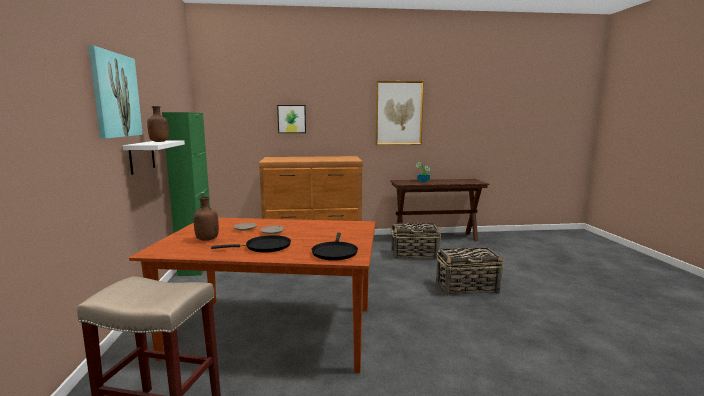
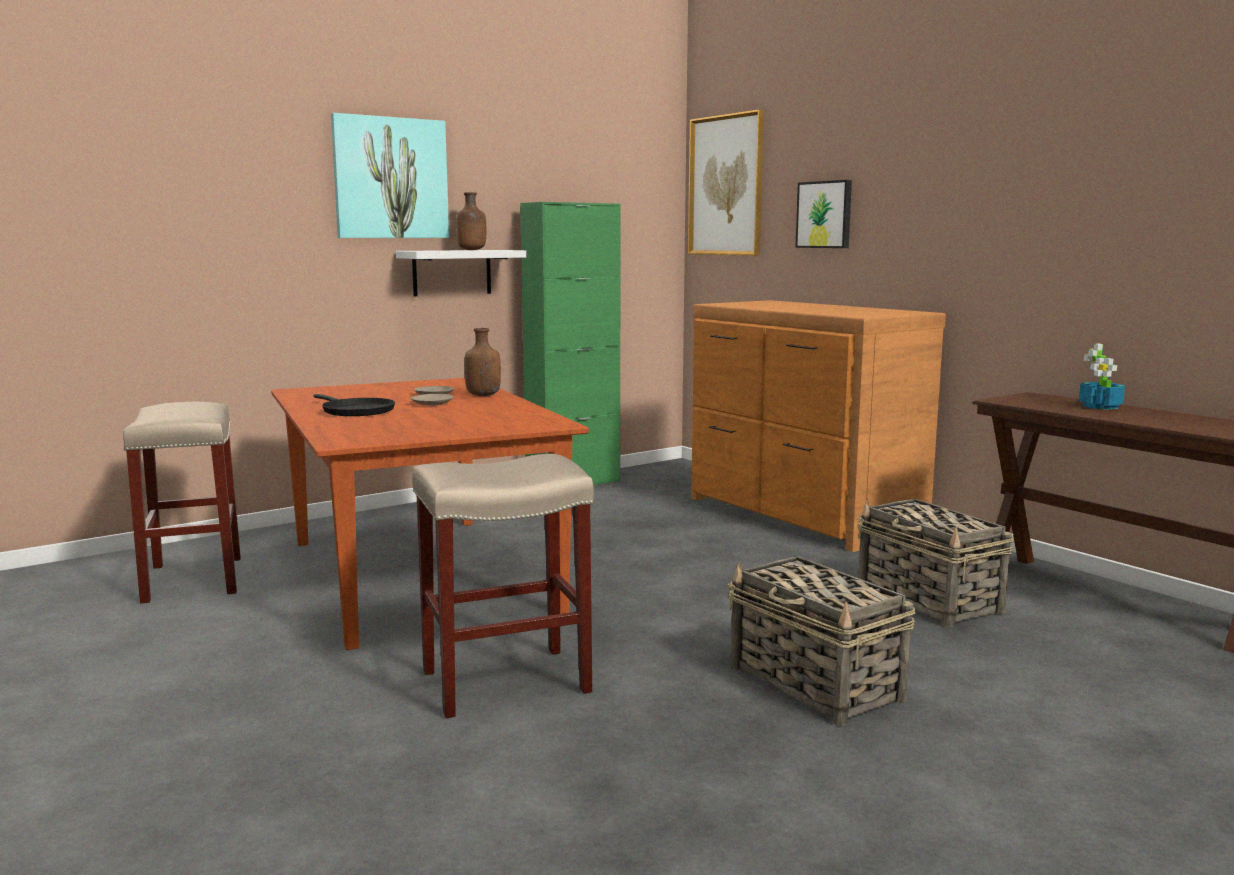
camera: 60 degrees right, 0 degrees up
(206, 239) = (364, 393): brown bottle -> brown bottle (482, 395)
(334, 252) = (361, 433): black frying pan -> none
(399, 113) = (1069, 191): picture -> picture (726, 185)
(430, 339) = (503, 682): none -> beige stool

